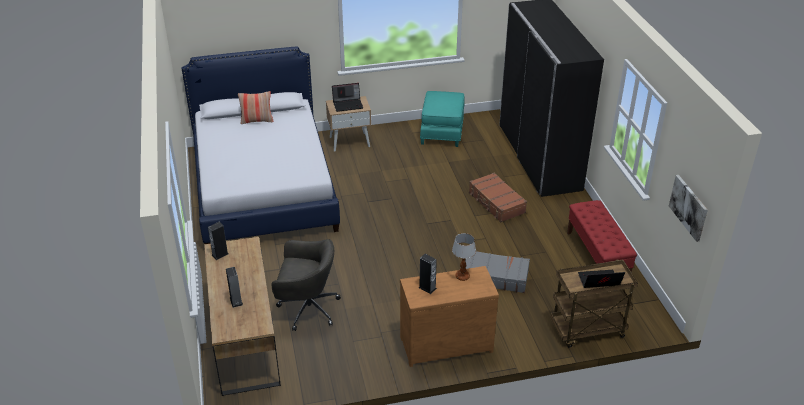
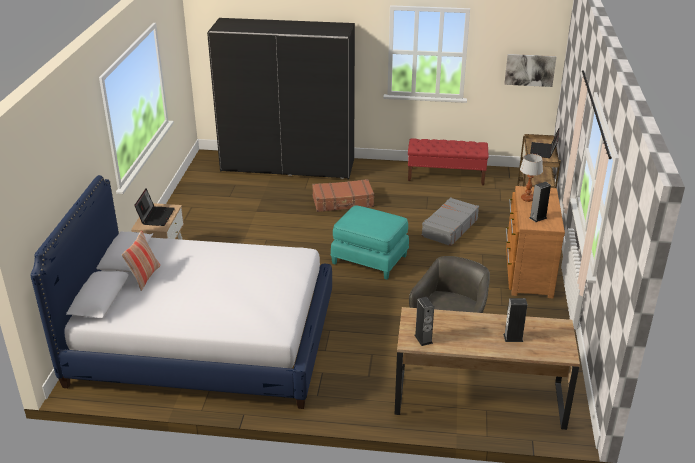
camera: 70 degrees left, 5 degrees down
(442, 132) = (201, 203): turquoise ottoman -> turquoise ottoman (370, 259)

